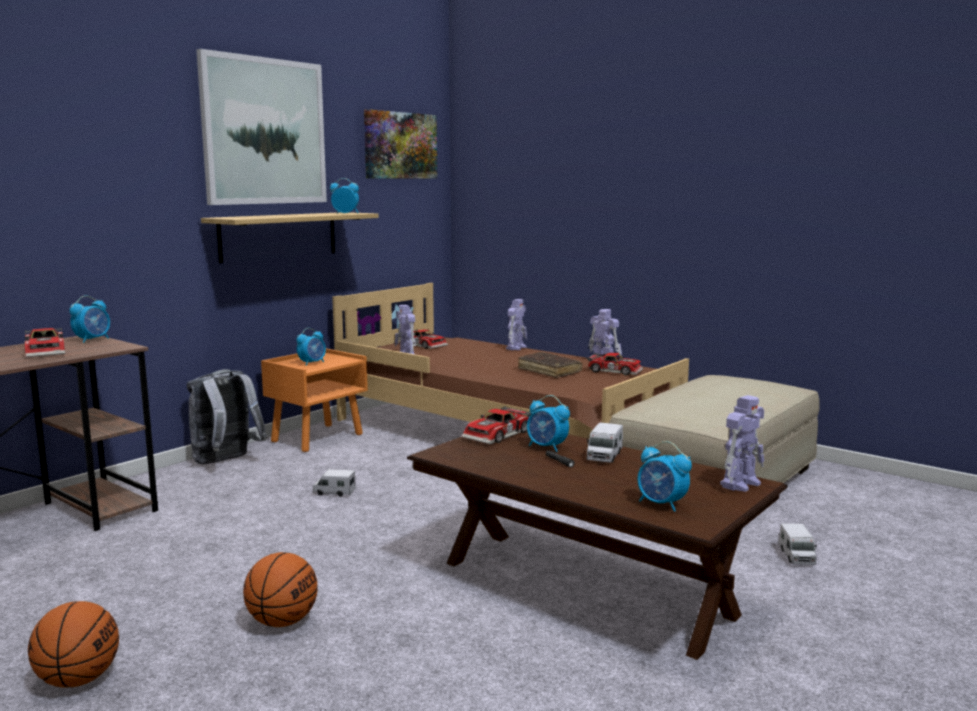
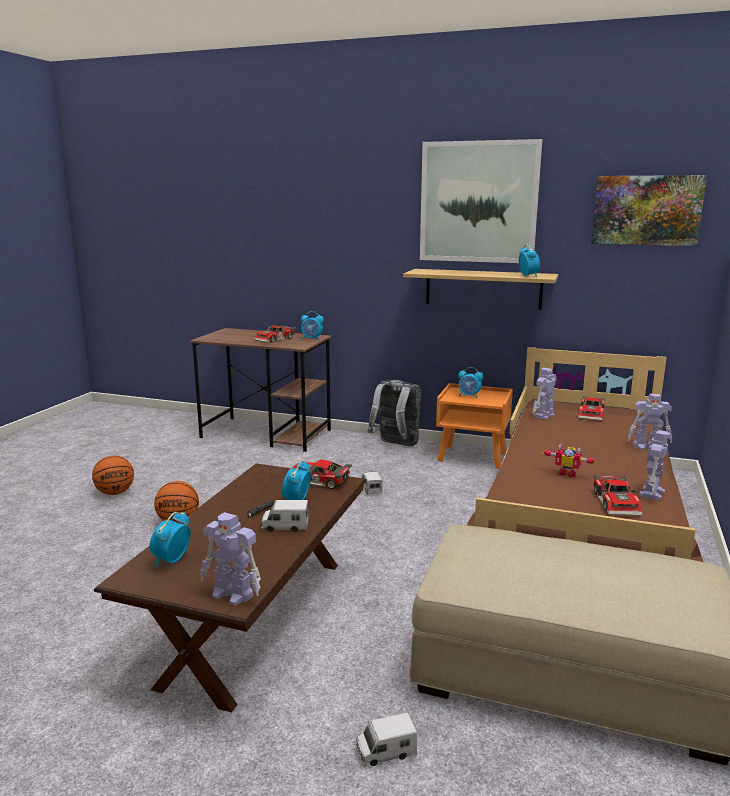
camera: 70 degrees right, 5 degrees up
(549, 371) = (567, 473): brown book -> toy robot

